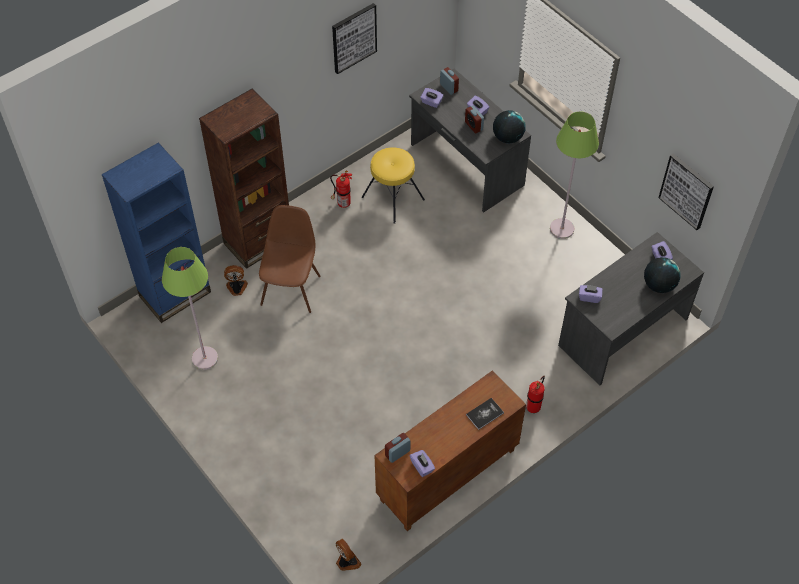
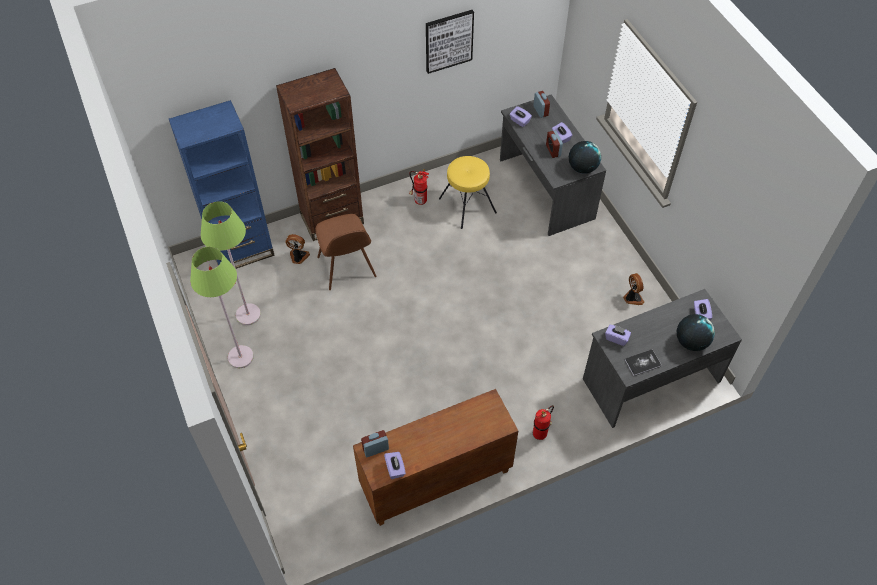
camera: 15 degrees right, 0 degrees up
(291, 289) = (347, 268): brown chair -> brown chair turned 135 degrees clockwise
(347, 561) = (313, 540): fan -> fan (632, 298)
(484, 414) = (474, 430): book -> book (642, 363)
(561, 229) = (619, 267): green floor lamp -> green floor lamp (240, 357)
(686, 191) = (739, 252): picture -> none

